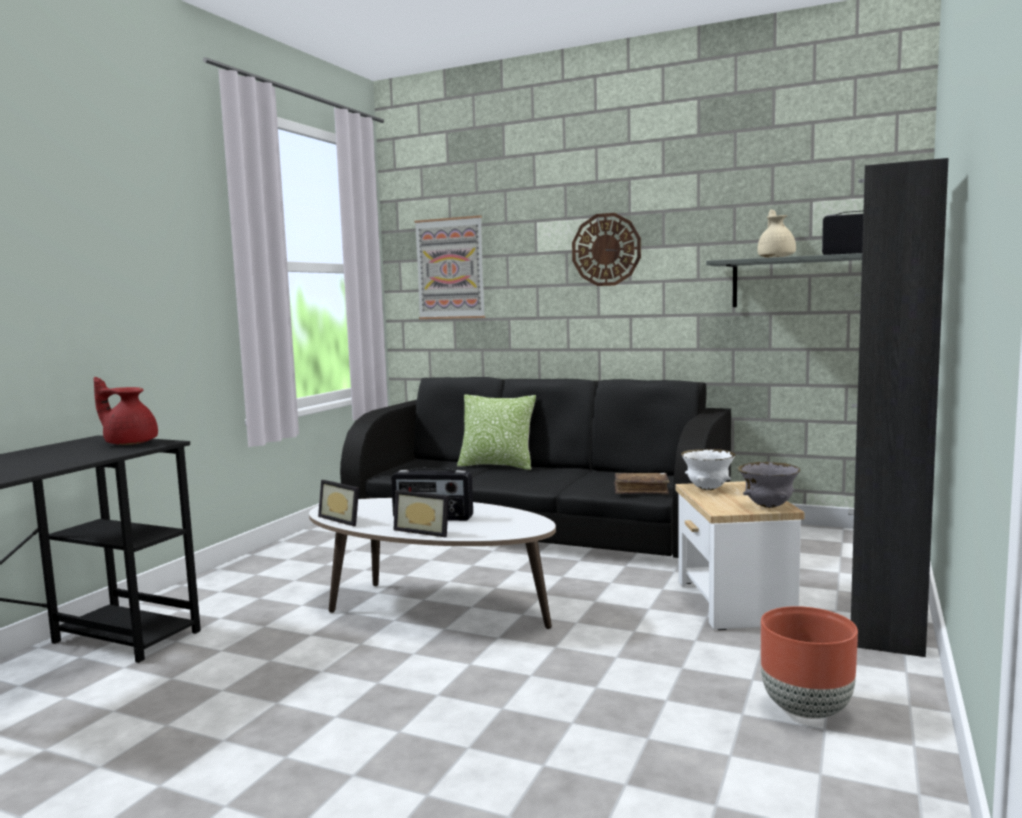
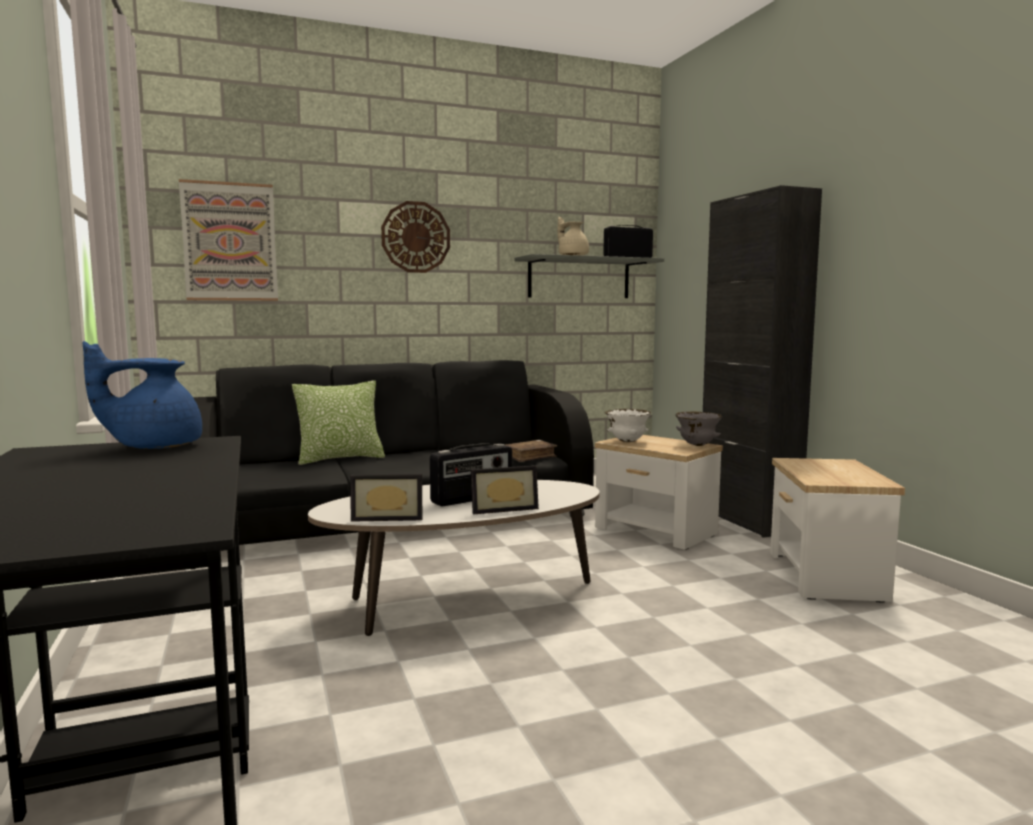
camera: 45 degrees left, 0 degrees up
(129, 443) = (154, 446): red teapot -> blue teapot
(806, 710) = (824, 576): brown planter -> side table

